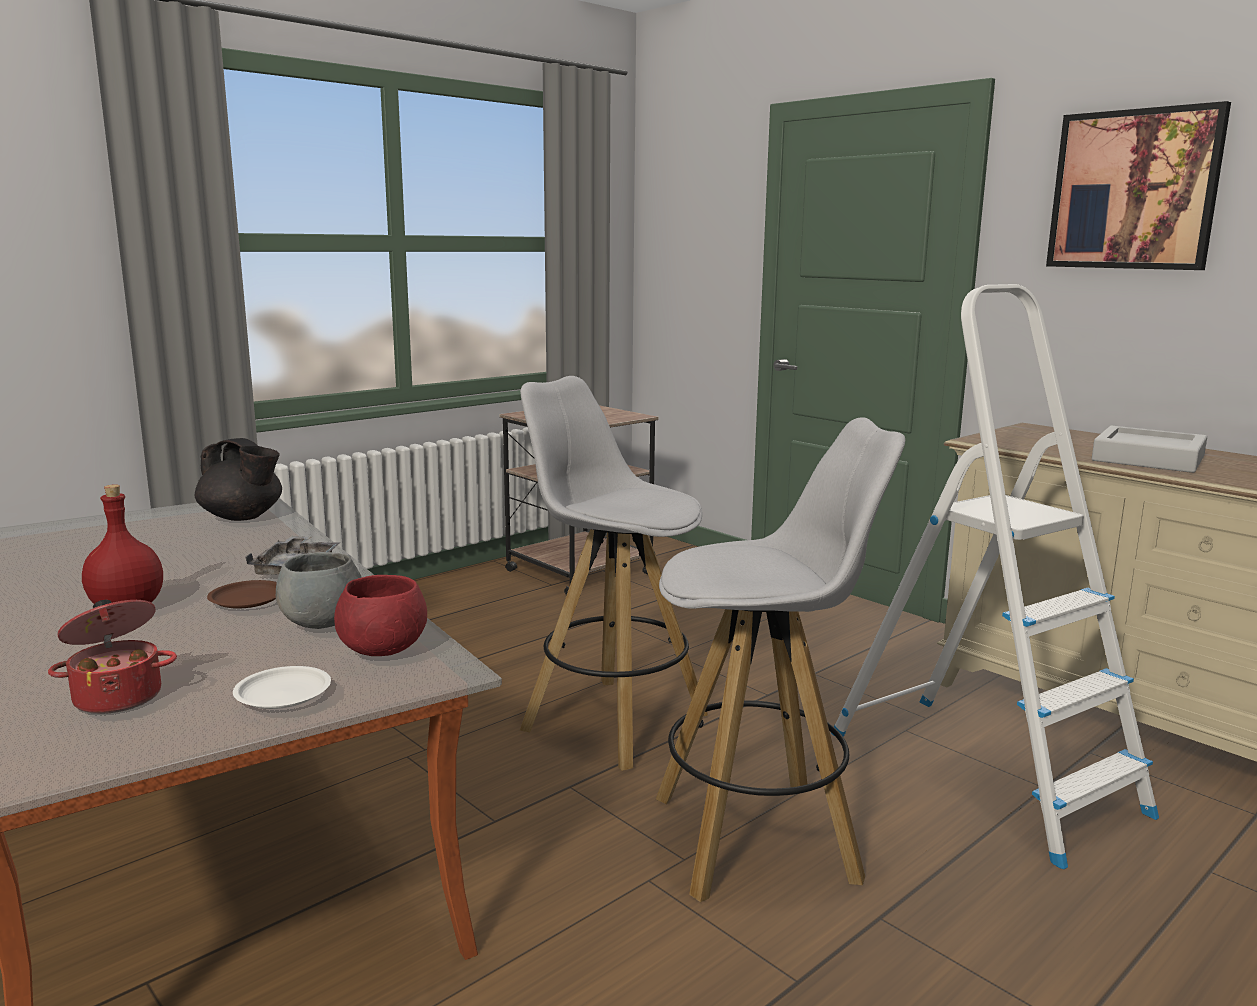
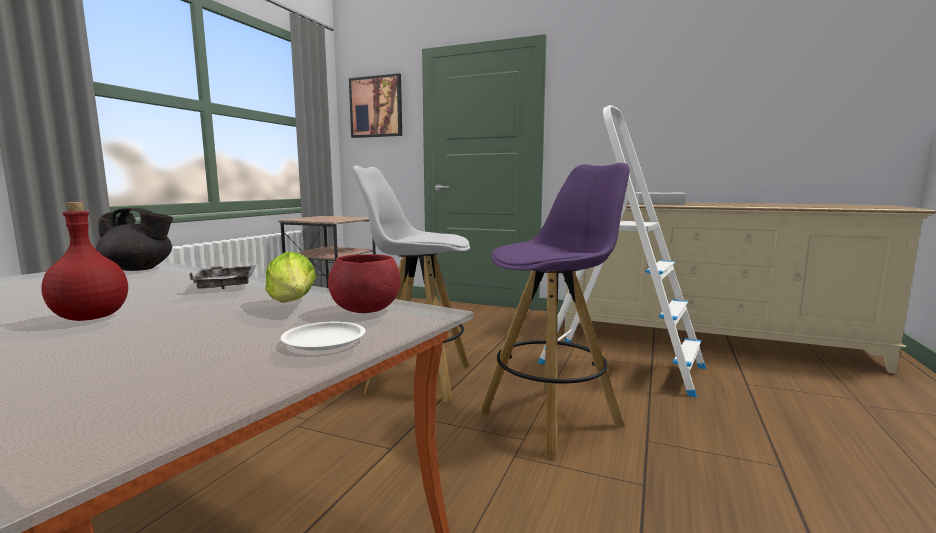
camera: 25 degrees left, 5 degrees down
(118, 696) = (158, 366): cooking pot -> none
(246, 599) = (206, 301): brown plate -> none
(323, 622) = (293, 304): grey bowl -> lettuce
(758, 837) = (551, 418): white stool -> purple stool
(1134, 190) = (620, 85): picture -> picture (376, 107)

